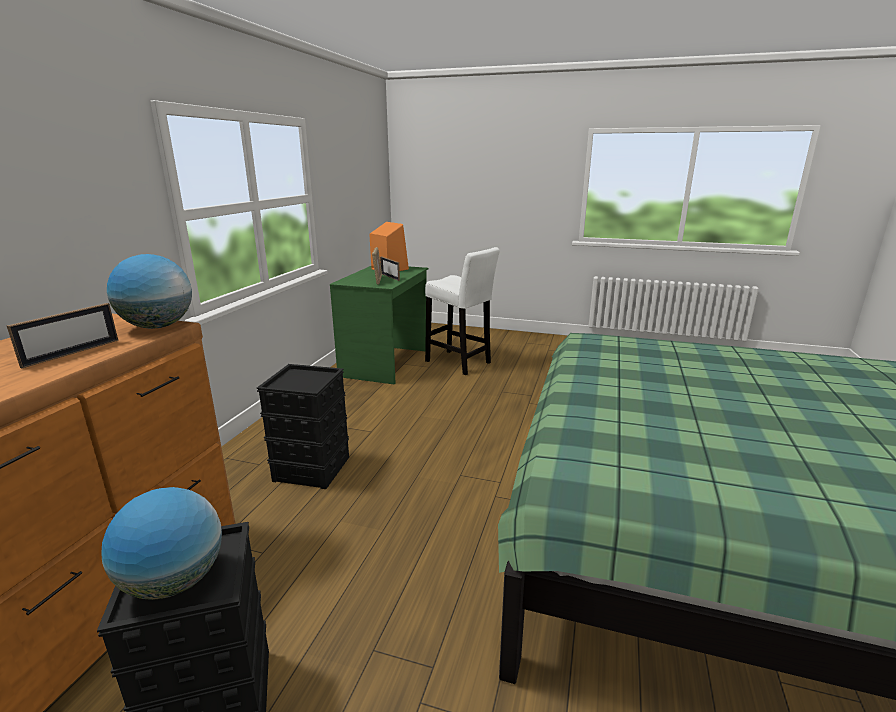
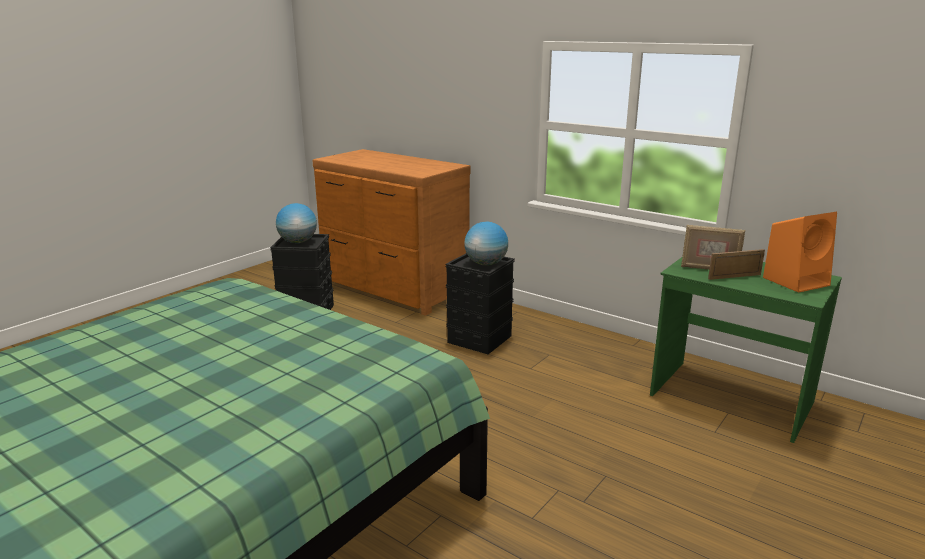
camera: 110 degrees right, 0 degrees up
(72, 353) = (393, 166): picture frame -> none
(158, 326) = (422, 173): globe -> globe (486, 264)
(460, 363) = (731, 464): white stool -> none

